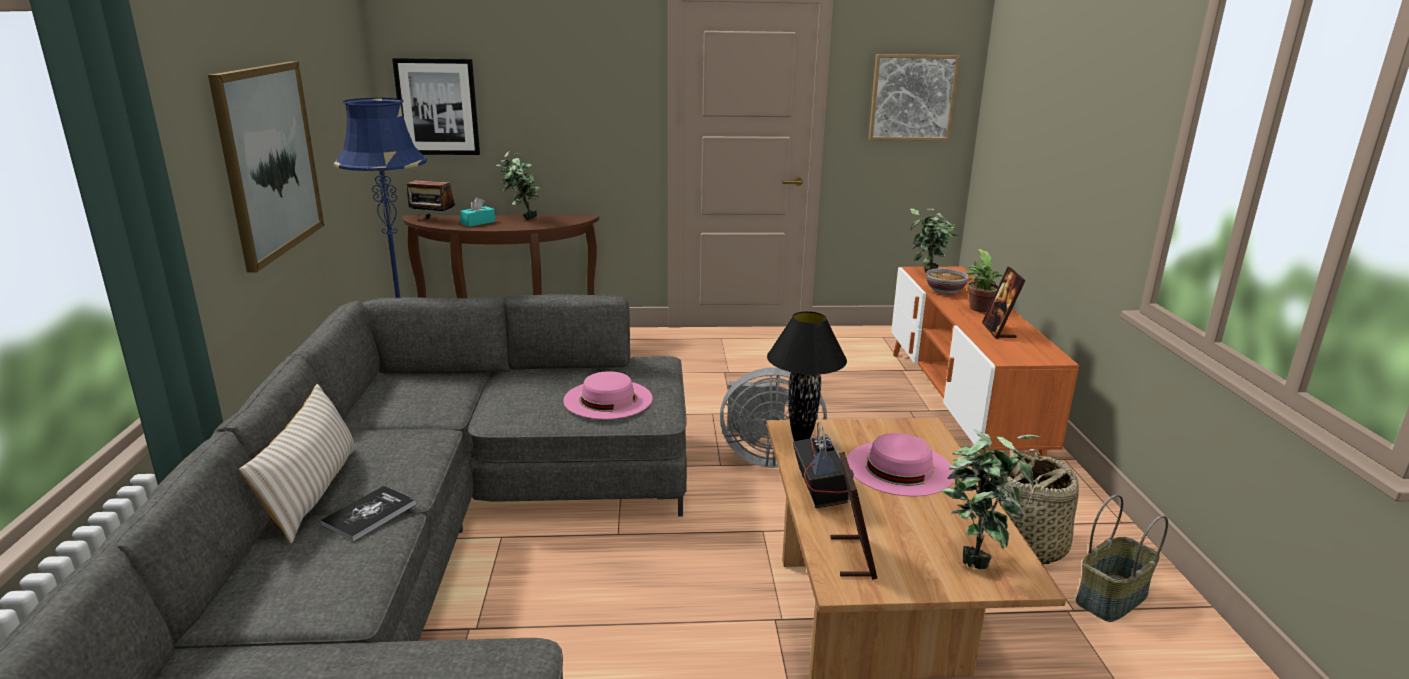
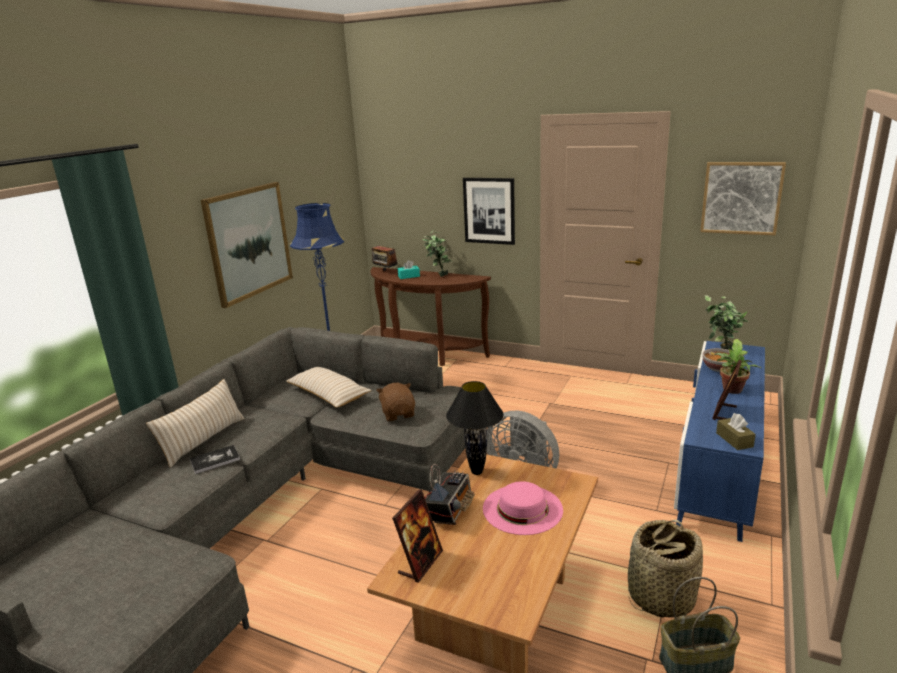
camera: 30 degrees right, 0 degrees up
(437, 107) = (394, 199): picture -> picture (489, 210)
(470, 393) = (328, 395): none -> beige pillow
(608, 399) = (398, 414): pink hat -> brown plush toy
(959, 405) = (717, 466): orange tv stand -> blue tv stand
(975, 555) = (501, 588): potted plant -> none
(1036, 354) = (734, 440): none -> brown tissue box

